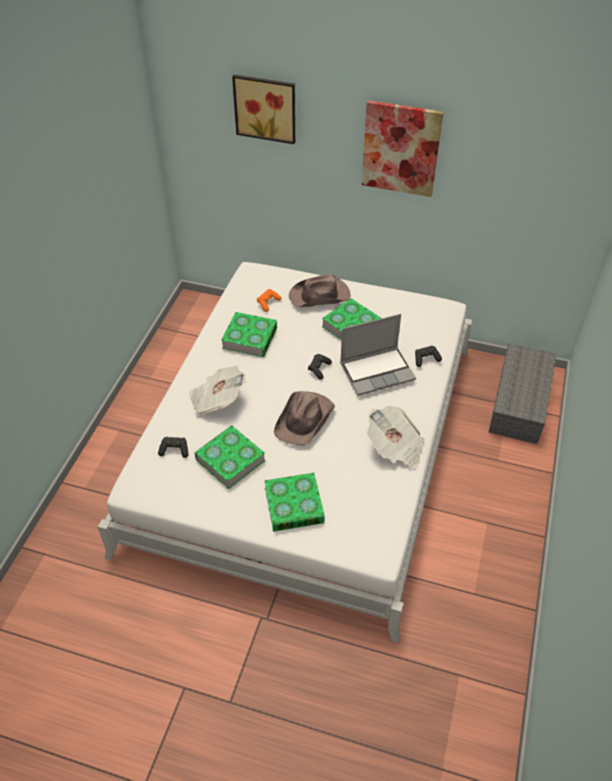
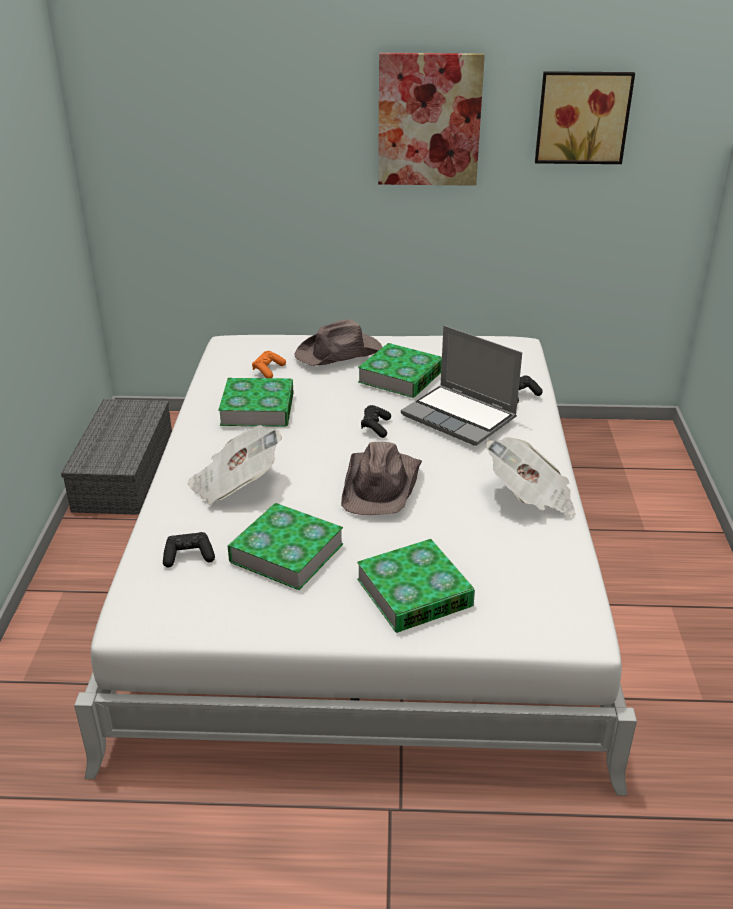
camera: 15 degrees left, 15 degrees down
(266, 107) = (234, 88): picture -> picture (582, 117)
(377, 371) = (460, 417): laptop -> laptop turned 75 degrees clockwise
(520, 404) = (638, 465): grey storage box -> grey storage box (125, 474)

